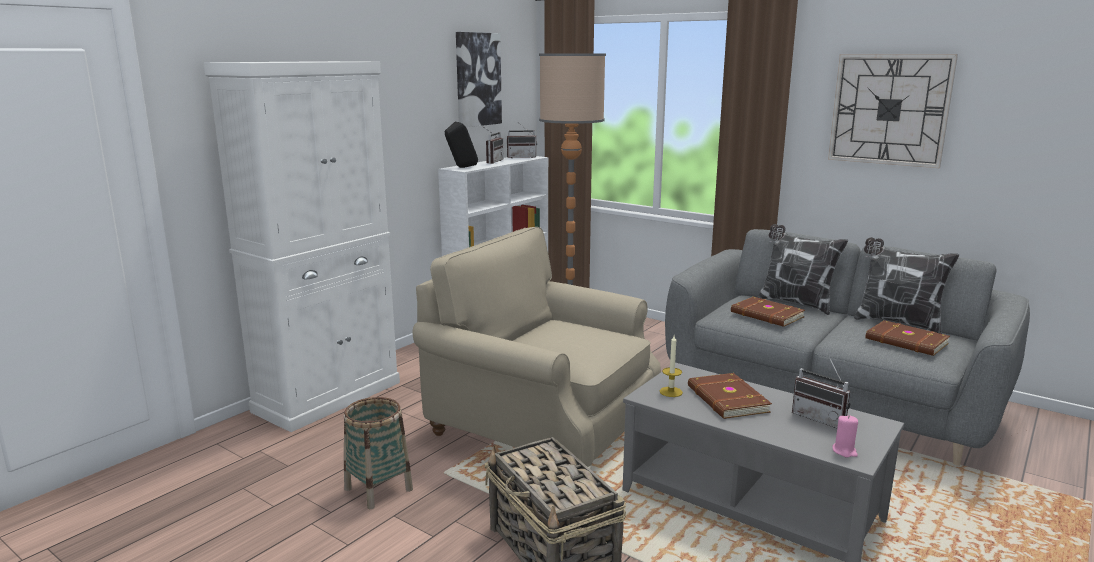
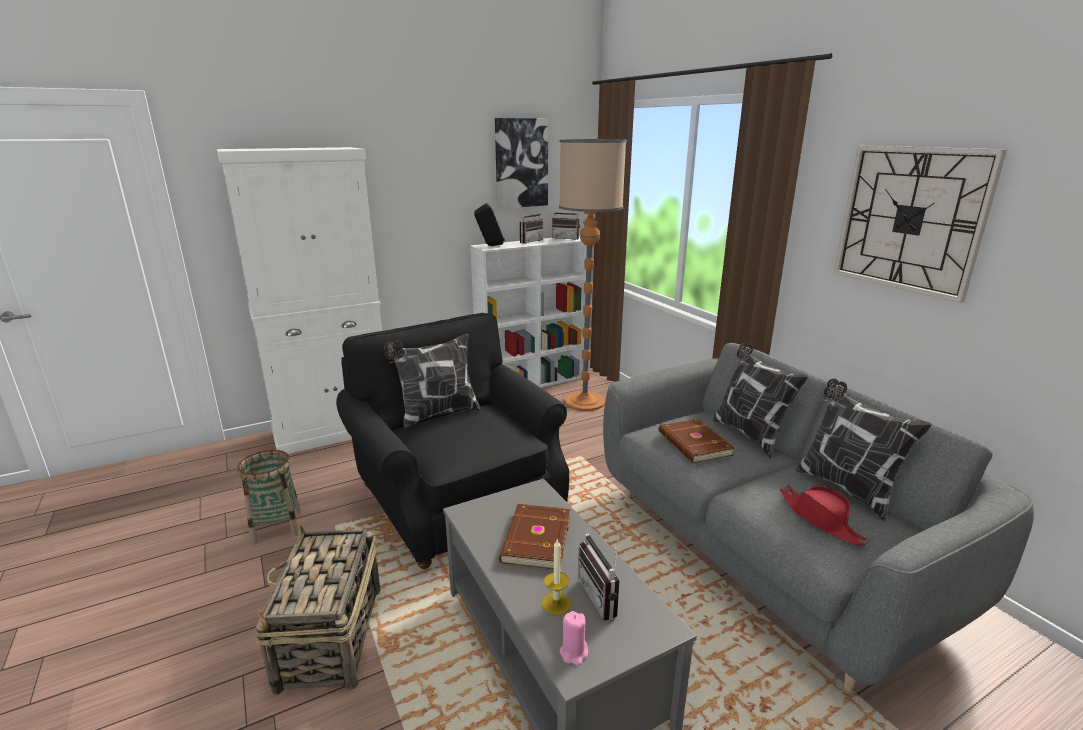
camera: 25 degrees right, 5 degrees up
(522, 332) = (437, 414): none -> pillow
(541, 425) = (456, 500): beige armchair -> black armchair
(671, 392) = (494, 513): candle -> candle (556, 603)
(906, 342) = (820, 520): brown book -> red hat

